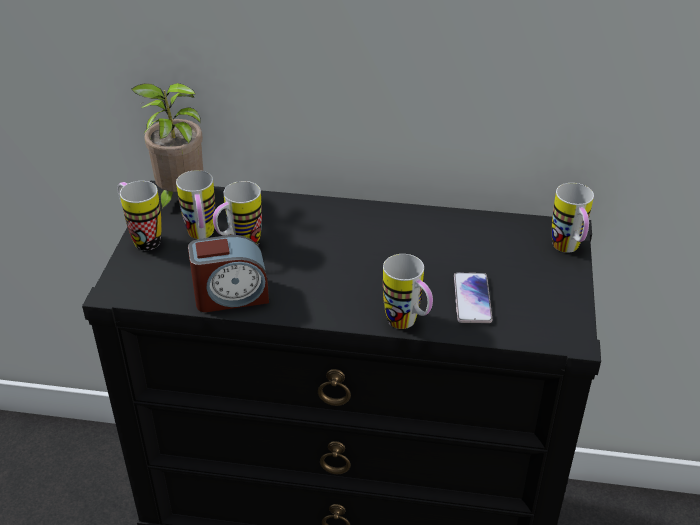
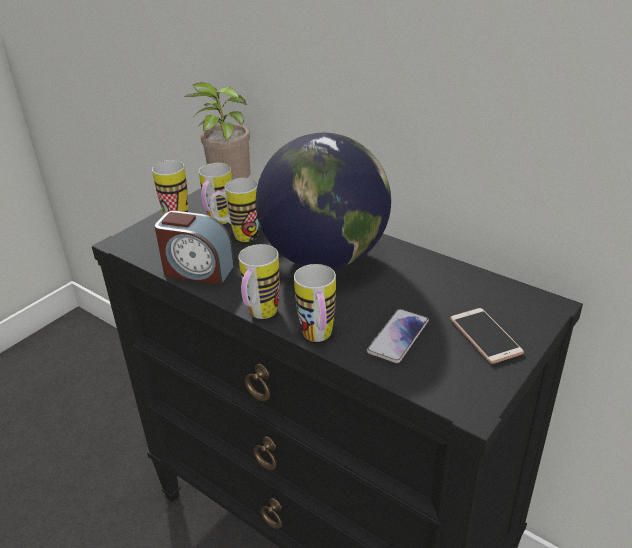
camera: 30 degrees right, 5 degrees down
(346, 243) = (325, 258): none -> globe
(539, 274) = (485, 336): none -> phone
(568, 250) = (534, 323): mug -> mug (260, 316)

